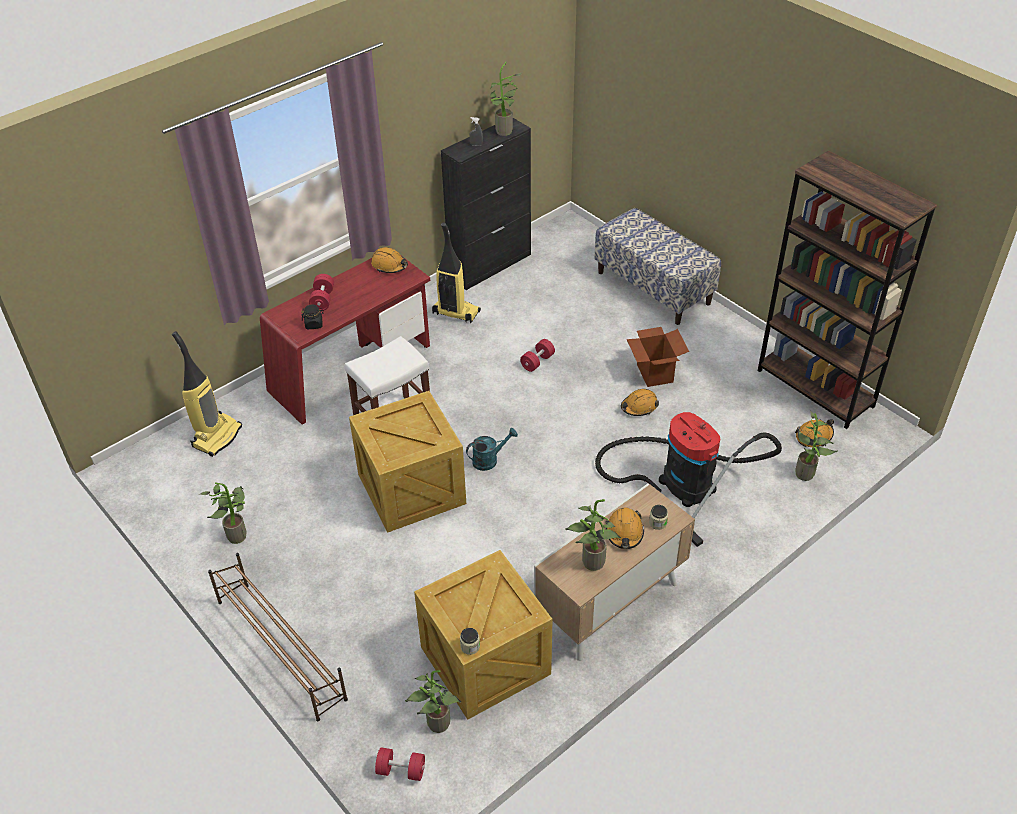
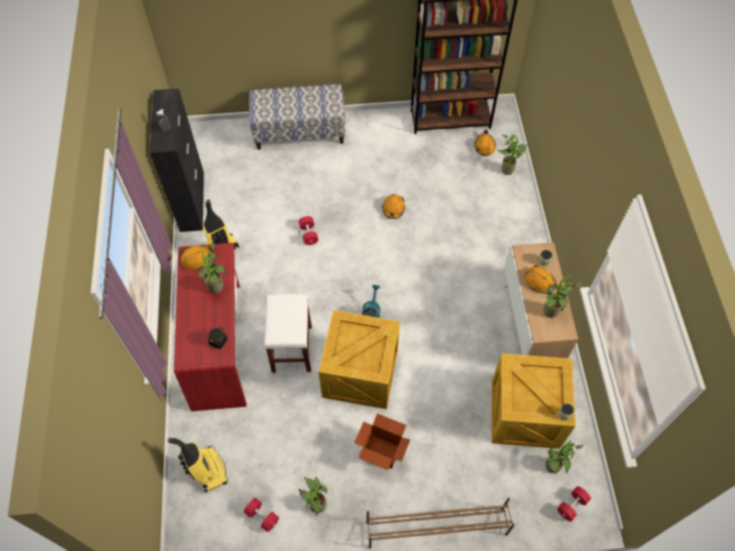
camera: 55 degrees left, 15 degrees up
(322, 300) = (196, 321): red dumbbell -> red dumbbell (262, 516)
(505, 133) = (169, 105): potted plant -> potted plant (218, 288)
(654, 373) = (373, 182): cardboard box -> cardboard box (381, 451)
(681, 482) = (468, 229): vacuum cleaner -> none

